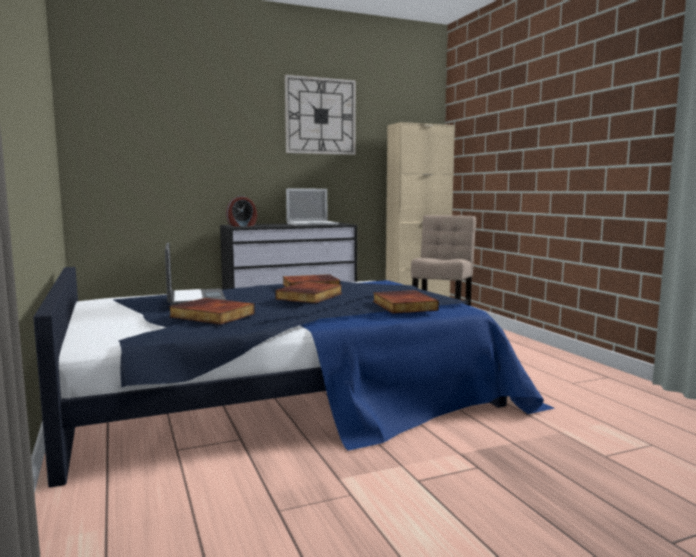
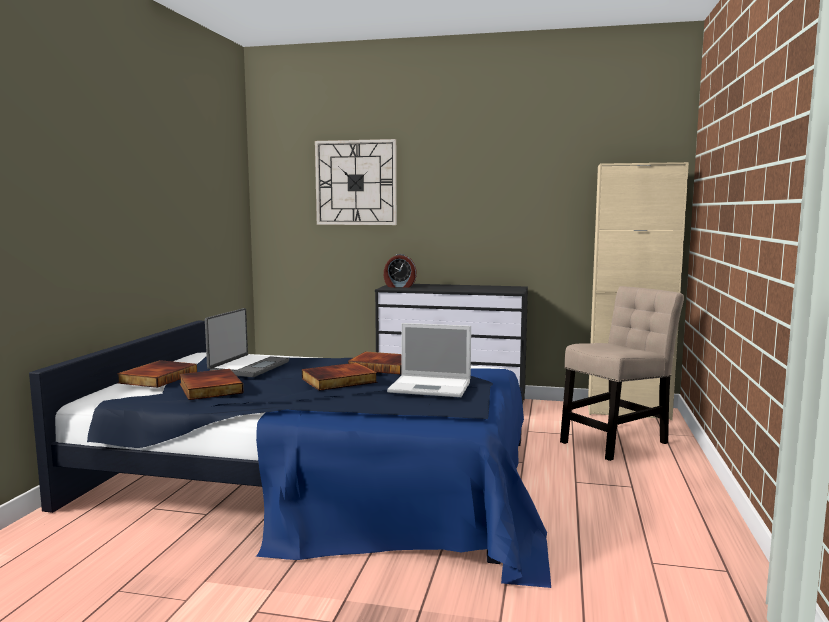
camera: 35 degrees right, 0 degrees up
(313, 224) = (480, 288): laptop -> laptop (432, 387)
(320, 116) = (509, 160): wall clock -> wall clock (356, 183)
(402, 306) = (399, 409): book -> book (157, 377)

